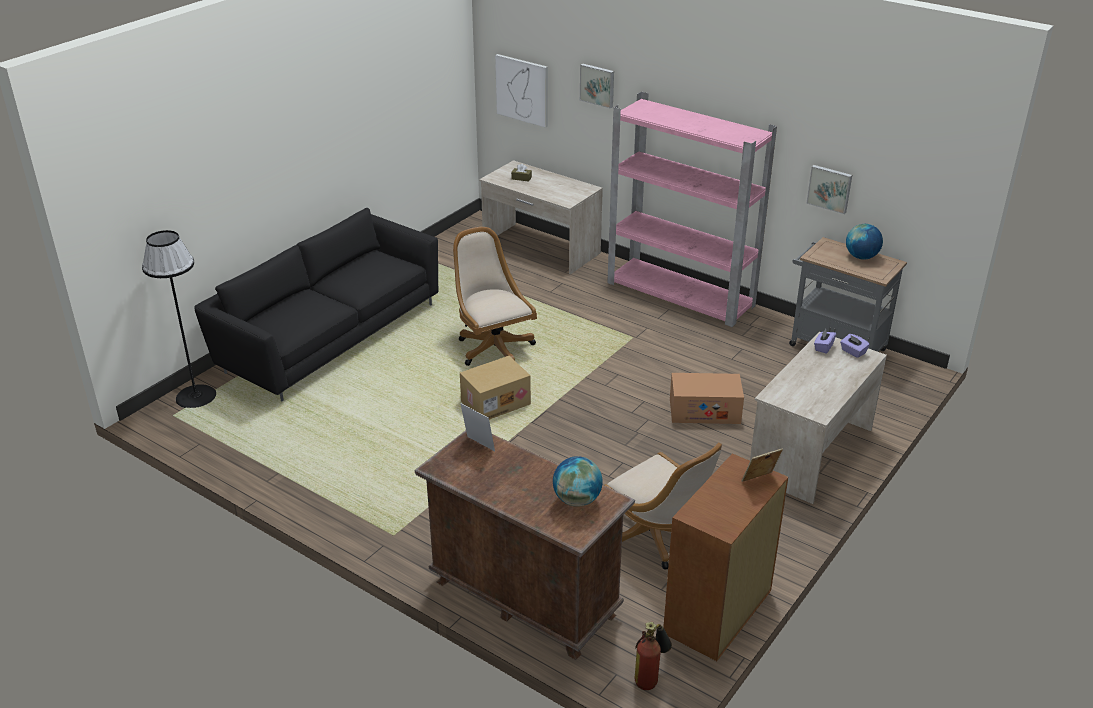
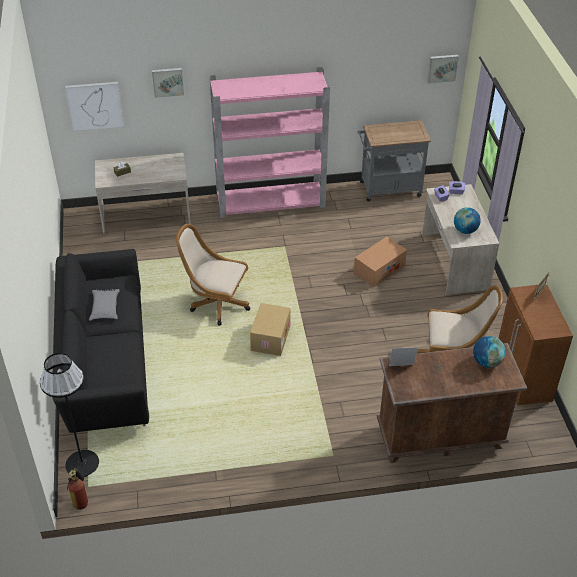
camera: 45 degrees left, 10 degrees up
(357, 275) = (105, 307): none -> grey pillow
(651, 676) = (539, 430): fire extinguisher -> fire extinguisher (81, 498)
(830, 188) = (364, 93): picture -> picture (442, 68)
(861, 257) = (398, 128): globe -> globe (465, 230)

